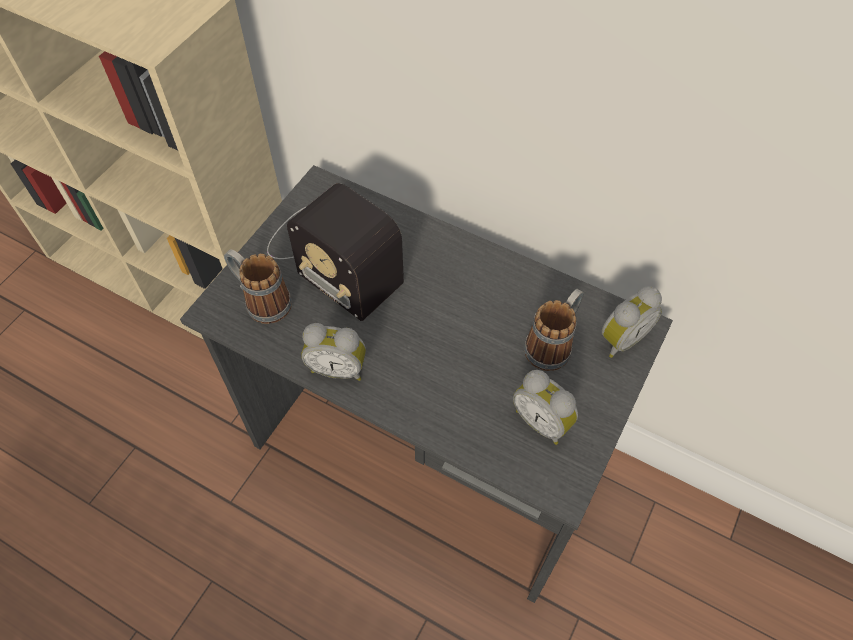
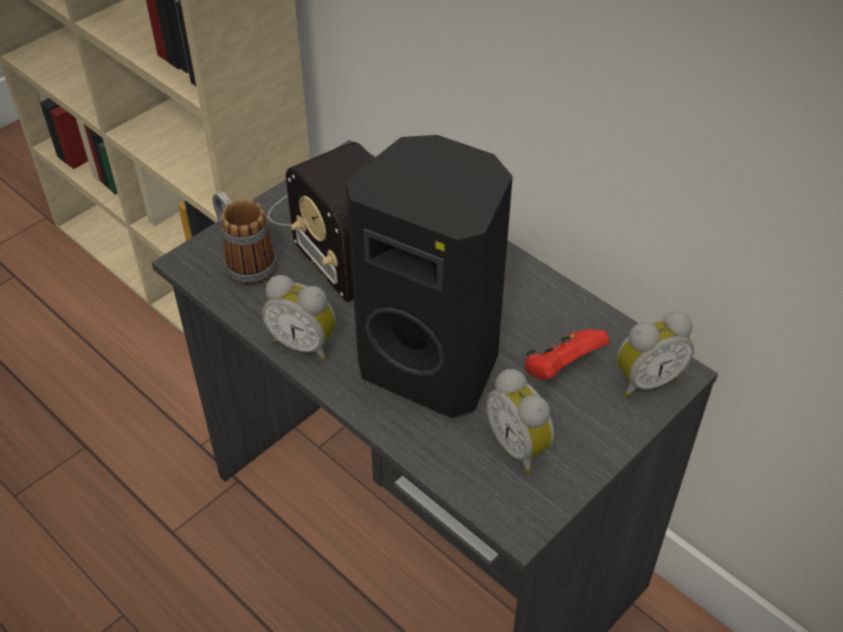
camera: 15 degrees right, 10 degrees down
(450, 363) = (433, 364): none -> black speaker
(553, 344) = (561, 369): mug -> red game controller

